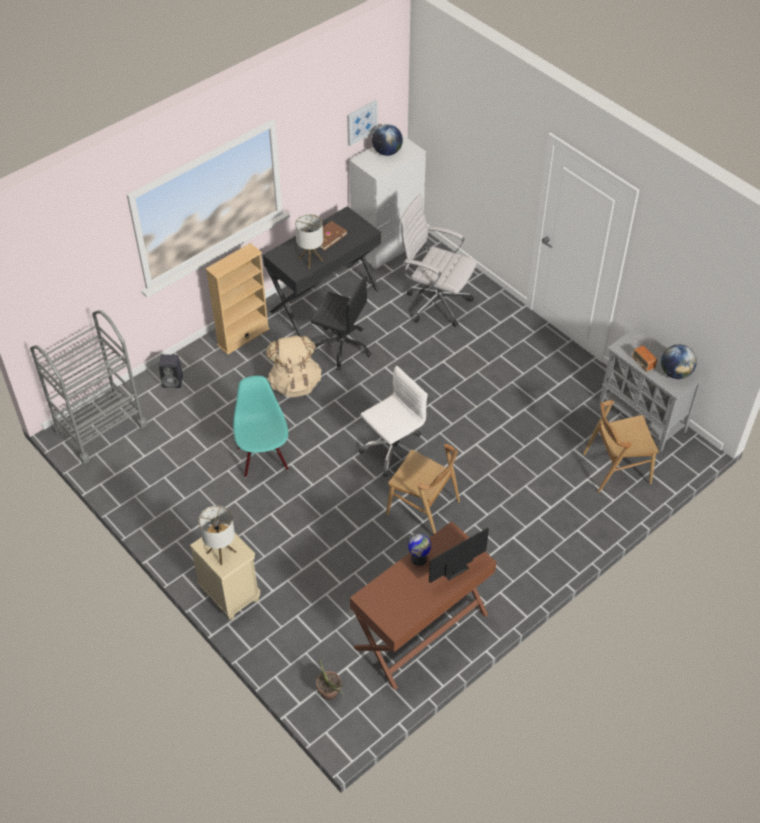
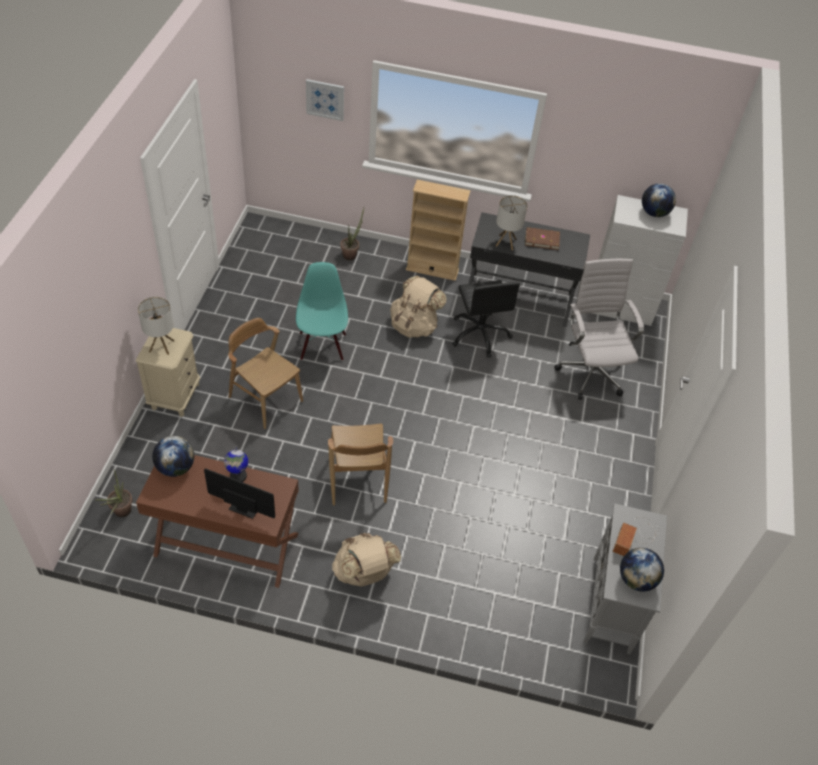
camera: 50 degrees right, 0 degrees up
(100, 427) = (273, 238): grey cart -> none
(173, 381) = (351, 254): black speaker -> potted plant
(264, 458) = (322, 346): turquoise chair -> turquoise chair turned 45 degrees counterclockwise
(361, 122) = (647, 167): picture -> picture (325, 99)
(378, 598) = (175, 467): none -> globe
(393, 450) = (401, 426): white office chair -> none
(514, 550) = (364, 573): none -> beige backpack
(616, 468) = (529, 612): brown chair -> brown chair (265, 399)

